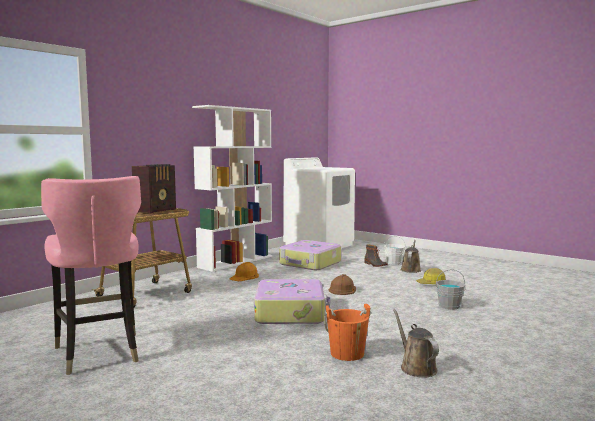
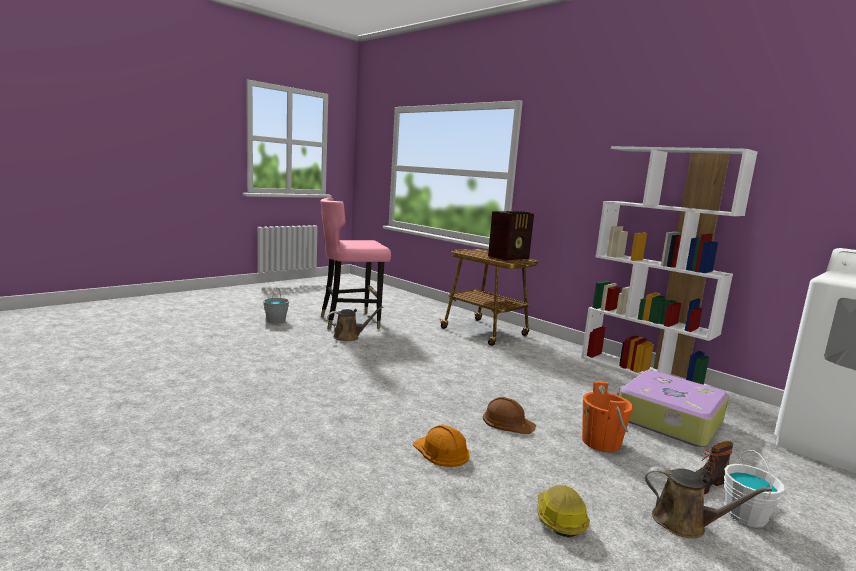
camera: 95 degrees right, 5 degrees up
(156, 210) = (509, 258): radio -> radio turned 75 degrees counterclockwise
(244, 277) = (561, 371): orange hard hat -> orange hard hat (441, 451)
(291, 312) = (415, 380): suitcase -> none
(347, 353) = (287, 390): orange bucket -> orange bucket (601, 442)
(416, 367) = (228, 414): brown watering can -> brown watering can (349, 337)
(449, 306) = (413, 496): grey bucket -> grey bucket (276, 320)

